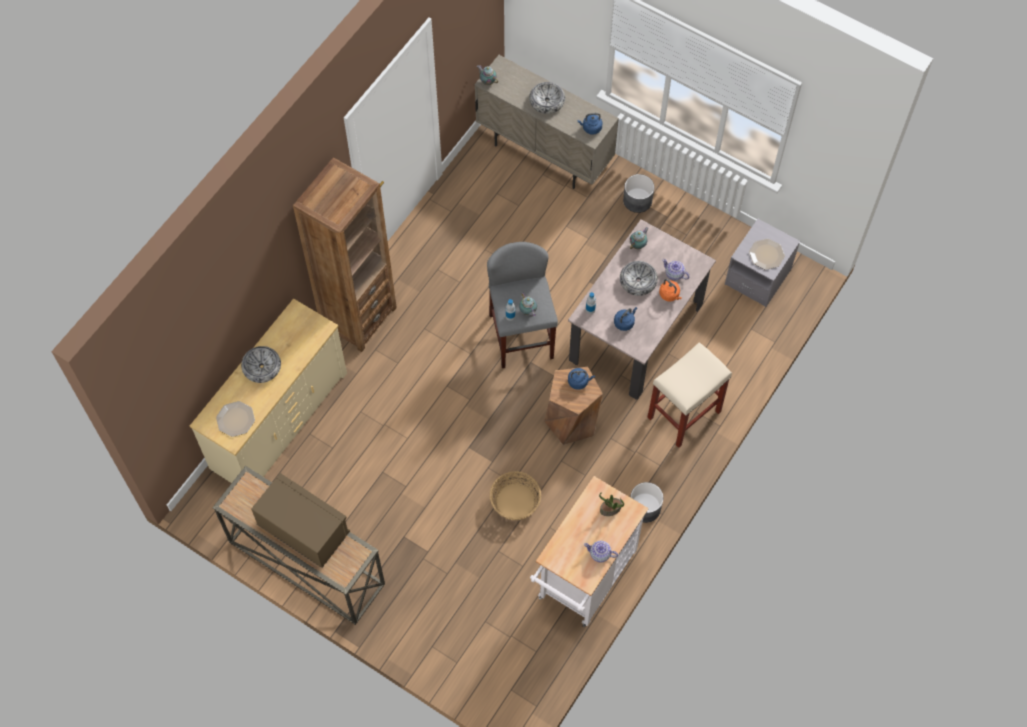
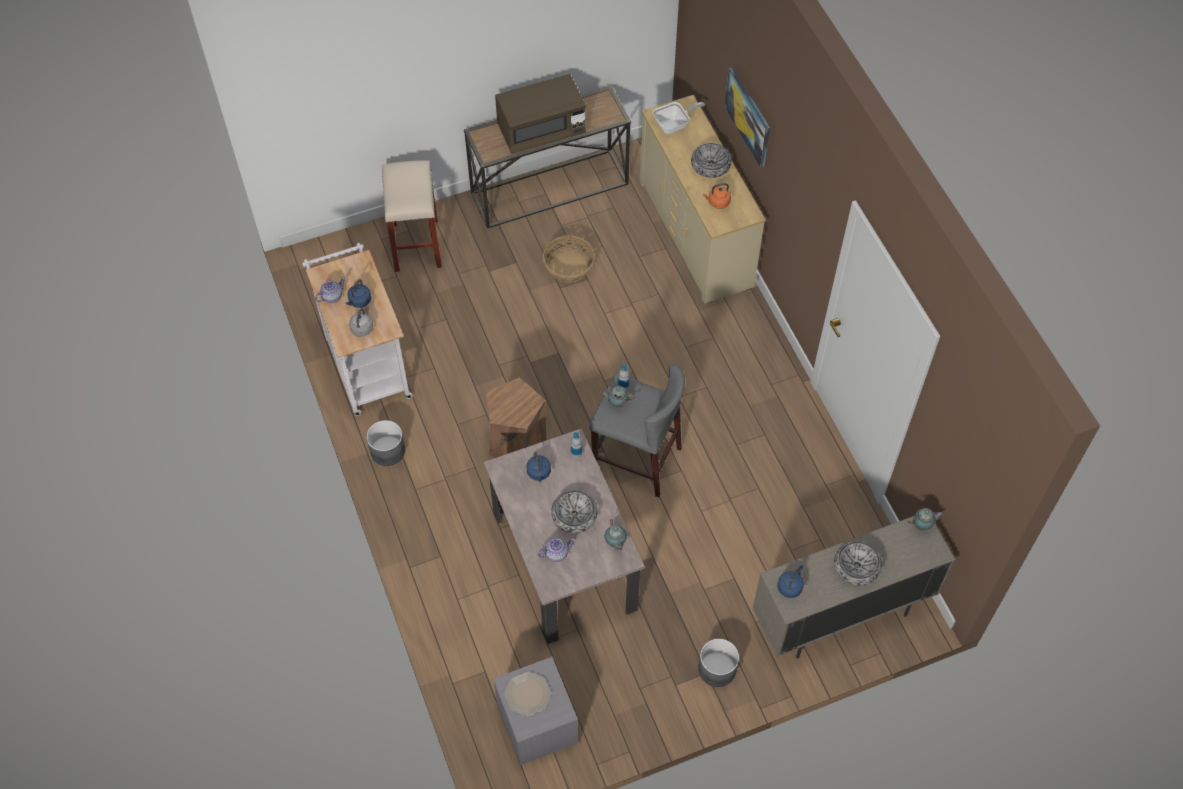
camera: 125 degrees right, 5 degrees down
(235, 419) = (674, 125): plate -> frying pan
(242, 304) = (748, 116): none -> picture
(358, 317) = (757, 343): brown bookcase -> none
(515, 501) = (479, 357): basket -> basket (569, 267)
(579, 381) = (517, 411): blue kettle -> blue kettle (359, 301)
(610, 509) = (362, 328): potted plant -> grey kettle
(670, 295) = (536, 533): orange kettle -> orange kettle (717, 202)
(684, 413) = (447, 545): beige stool -> beige stool (417, 246)

